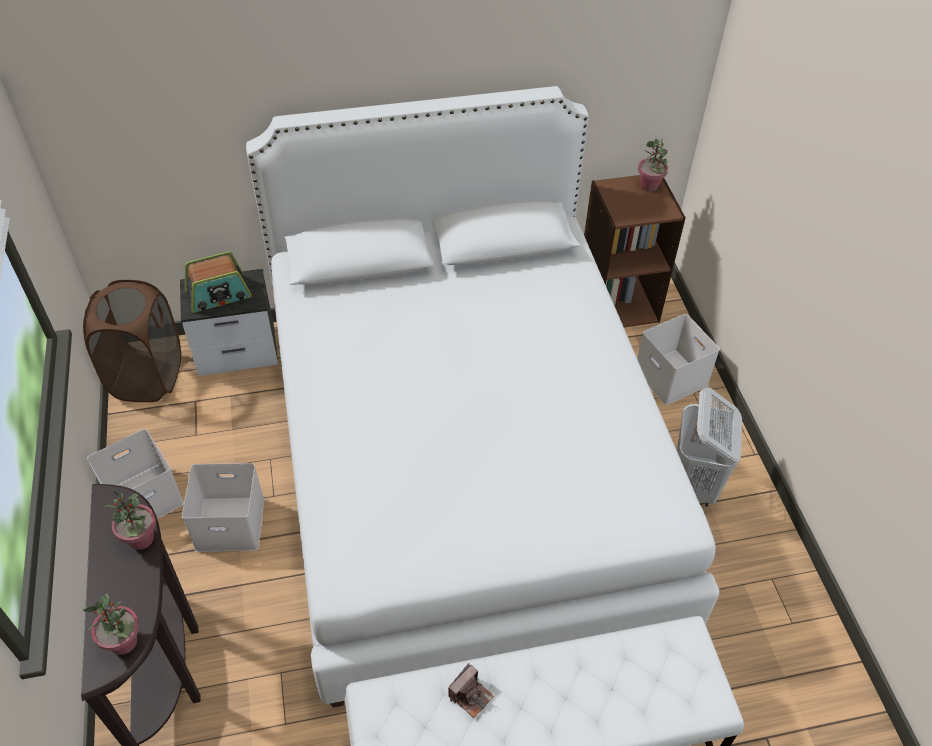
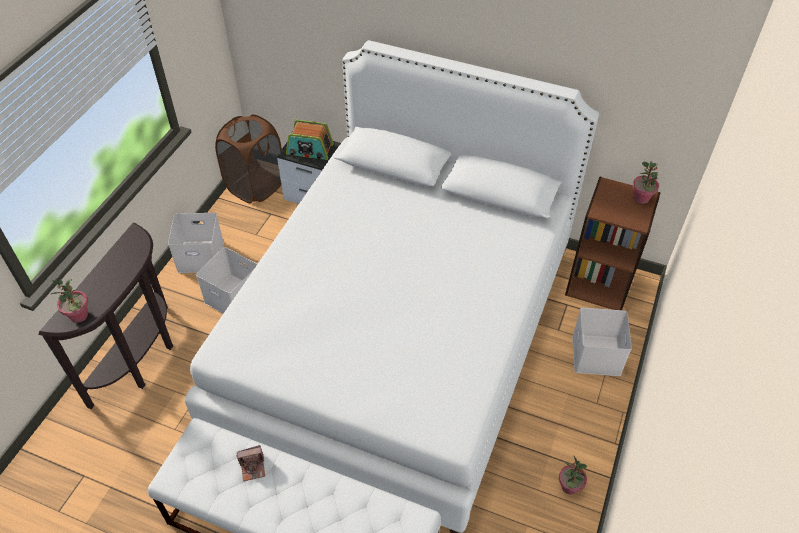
camera: 35 degrees right, 0 degrees up
(141, 539) = (131, 265): potted plant -> potted plant (569, 487)
(693, 484) = (548, 438): white laundry basket -> none

